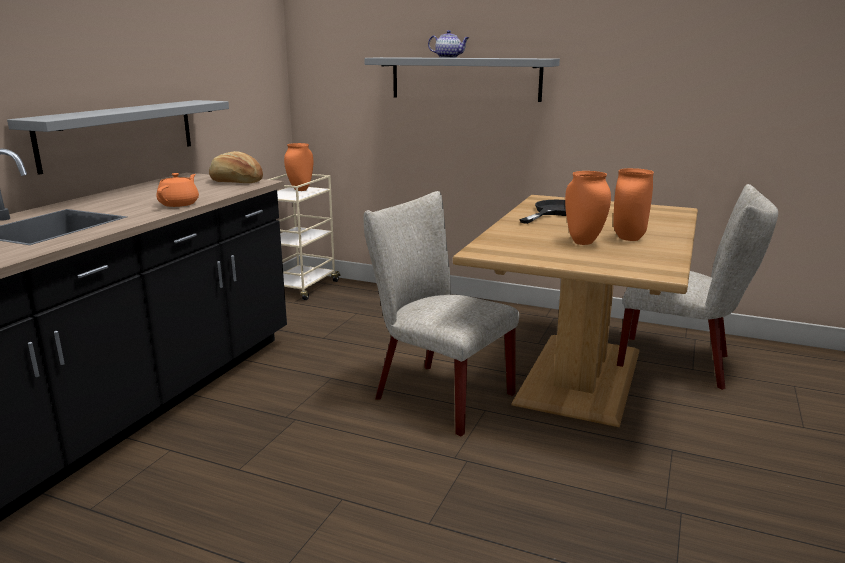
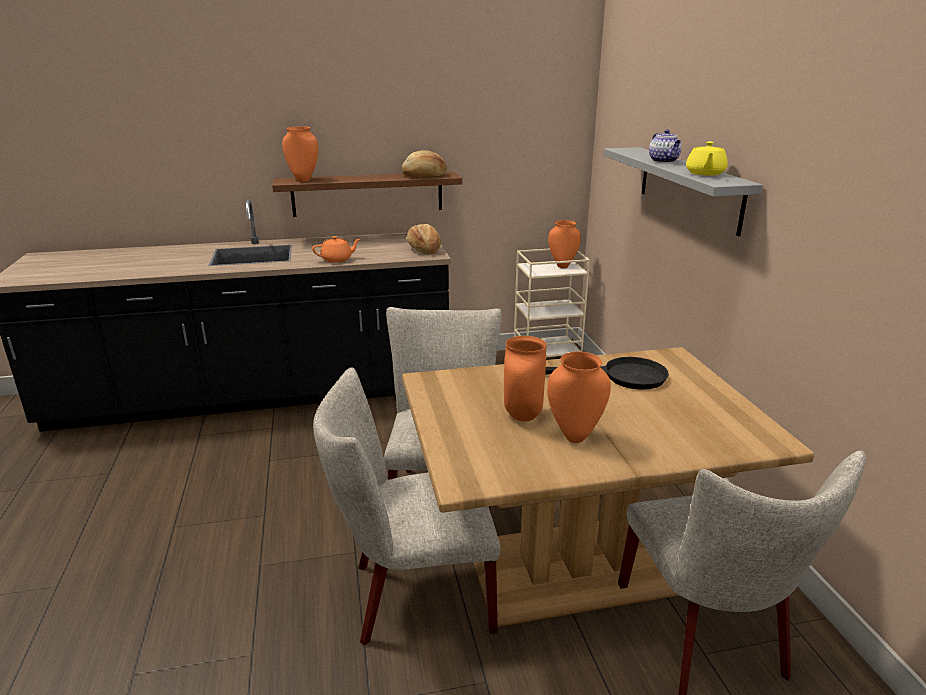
camera: 55 degrees right, 5 degrees up
(64, 116) = (303, 180): none -> orange vase
(119, 133) = (367, 194): grey shelf -> brown shelf
(186, 103) = (424, 176): none -> bread
(509, 58) = (704, 173): none -> yellow teapot
(555, 450) = (413, 596): none -> beige chair

